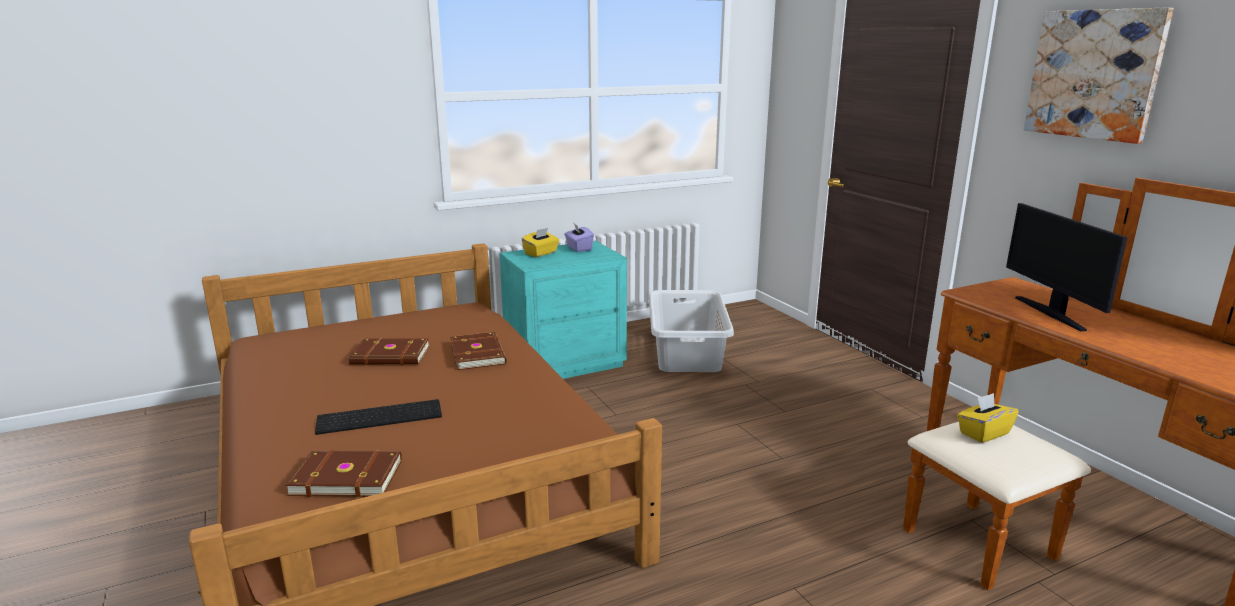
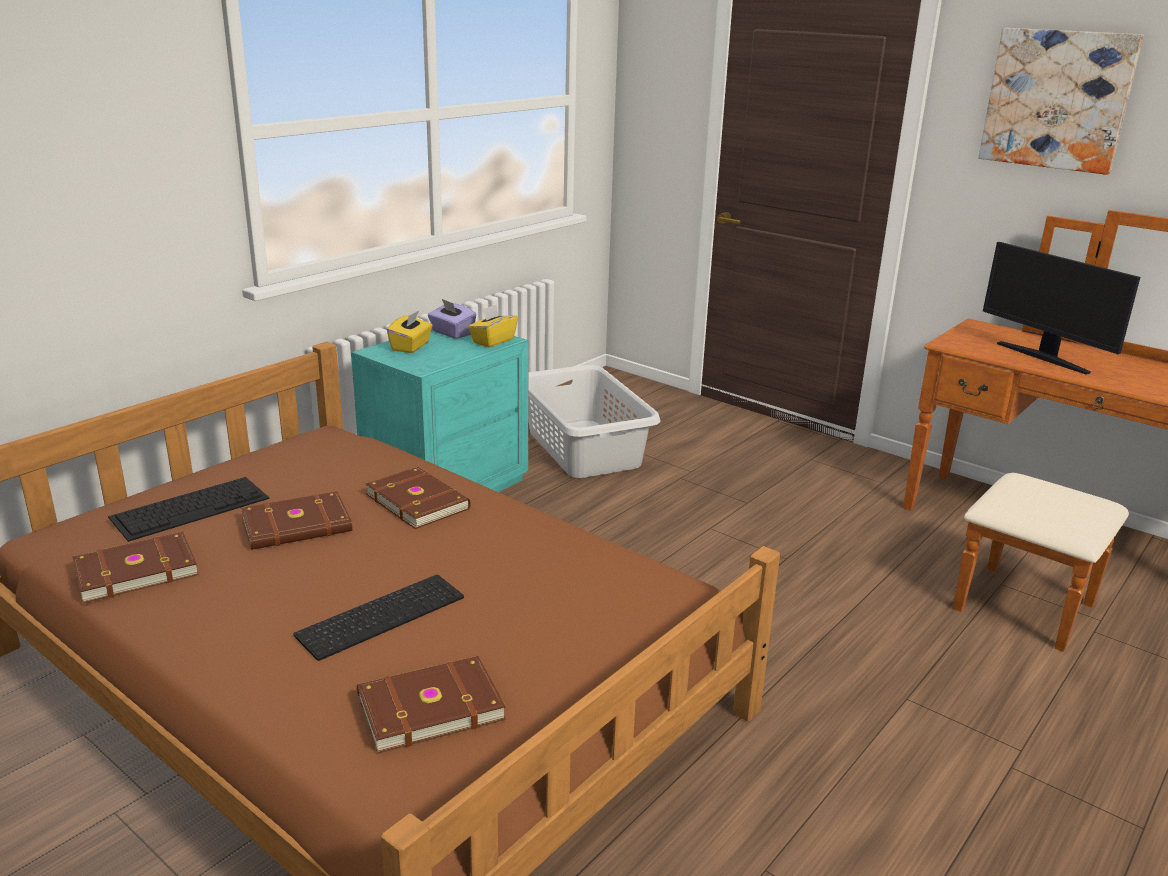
camera: 25 degrees left, 5 degrees up
(277, 364) = (135, 570): none -> brown book
(345, 335) = (191, 507): none -> keyboard
(983, 433) = (1031, 494): yellow tissue box -> yellow tissue box (493, 341)

